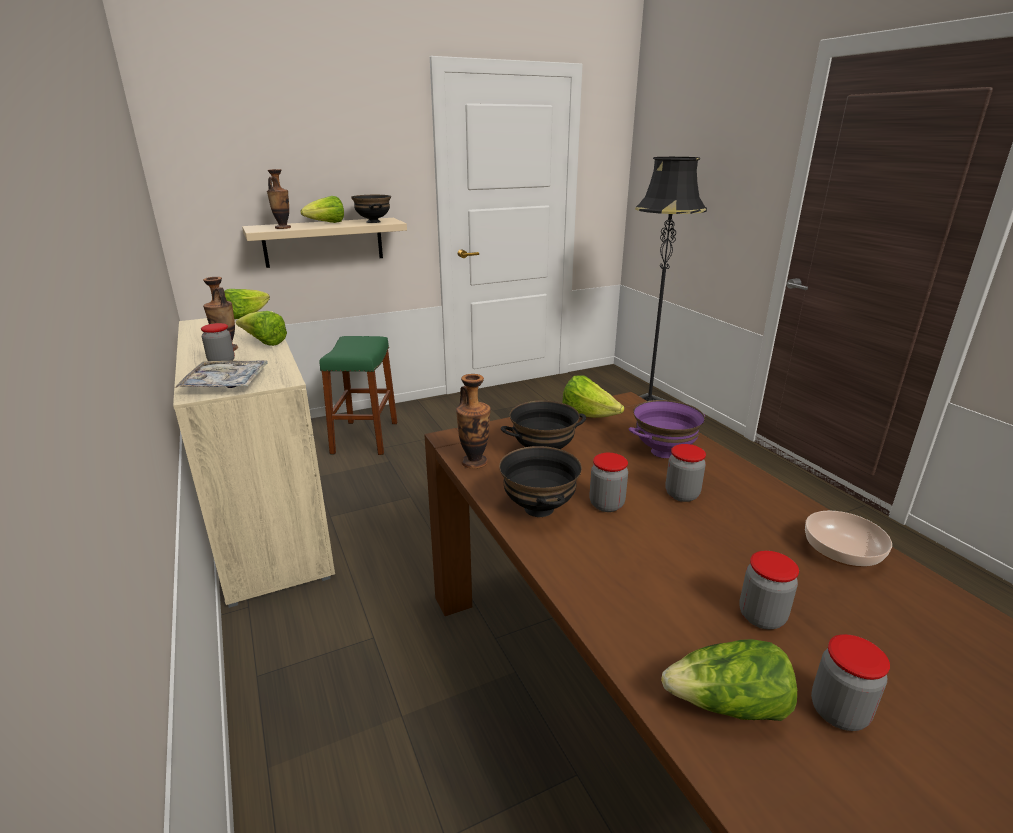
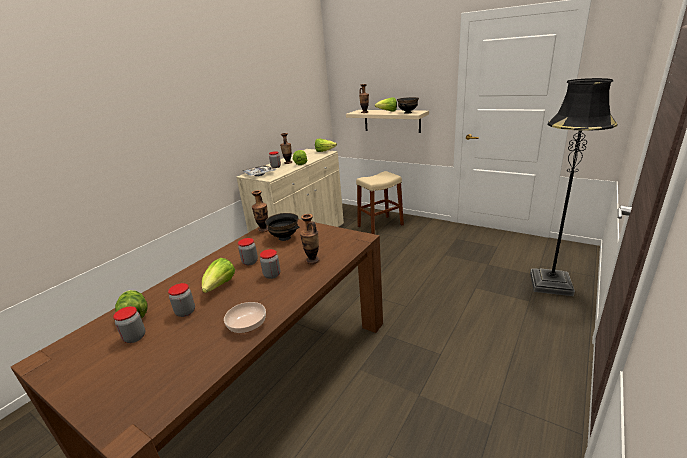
camera: 60 degrees right, 0 degrees up
(365, 437) = (380, 225): green stool -> beige stool
(540, 508) = (237, 251): black bowl -> none
(588, 416) = (333, 235): lettuce -> lettuce (220, 286)
(663, 451) = (312, 260): purple bowl -> vase

